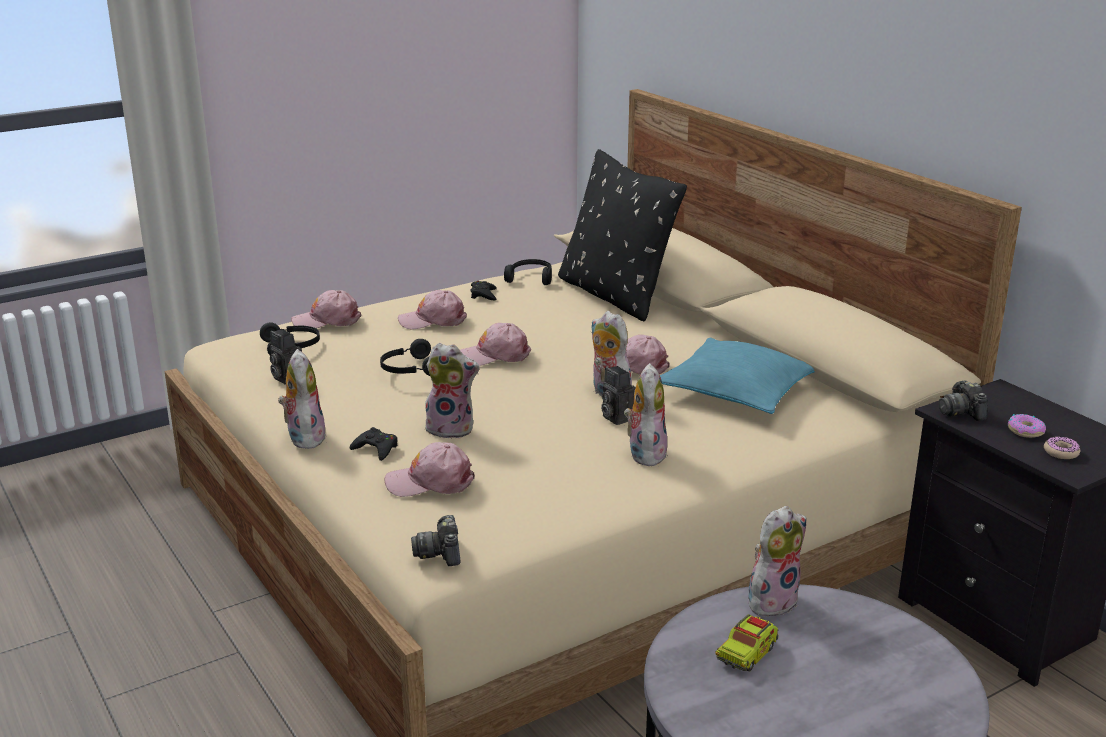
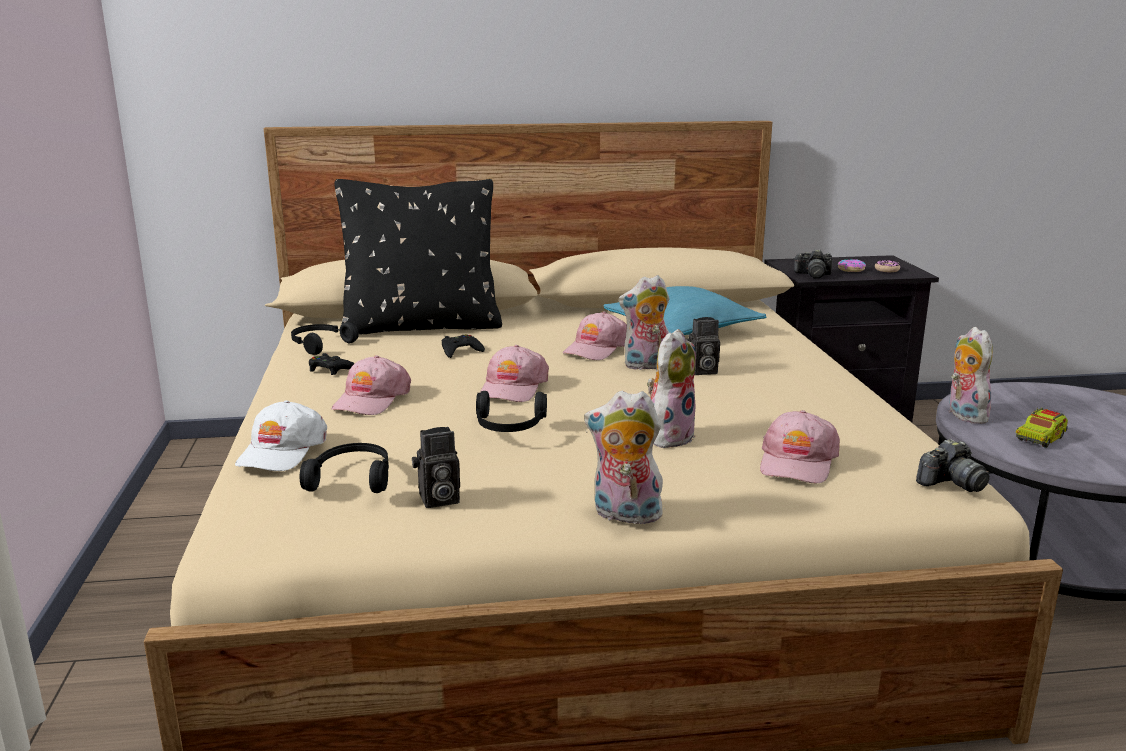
camera: 65 degrees left, 5 degrees down
(327, 321) = (281, 451): pink cap -> white cap
(376, 449) = (692, 478): black game controller -> black game controller (460, 351)
(440, 553) = (951, 483): camera -> camera turned 45 degrees counterclockwise
(644, 453) = (779, 375): plush toy -> none
(747, 653) = (1040, 438): toy truck -> toy truck turned 75 degrees clockwise

